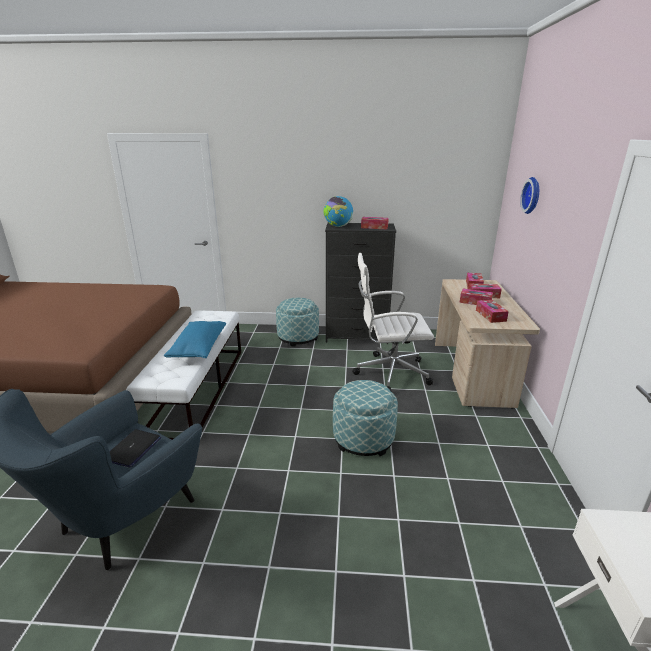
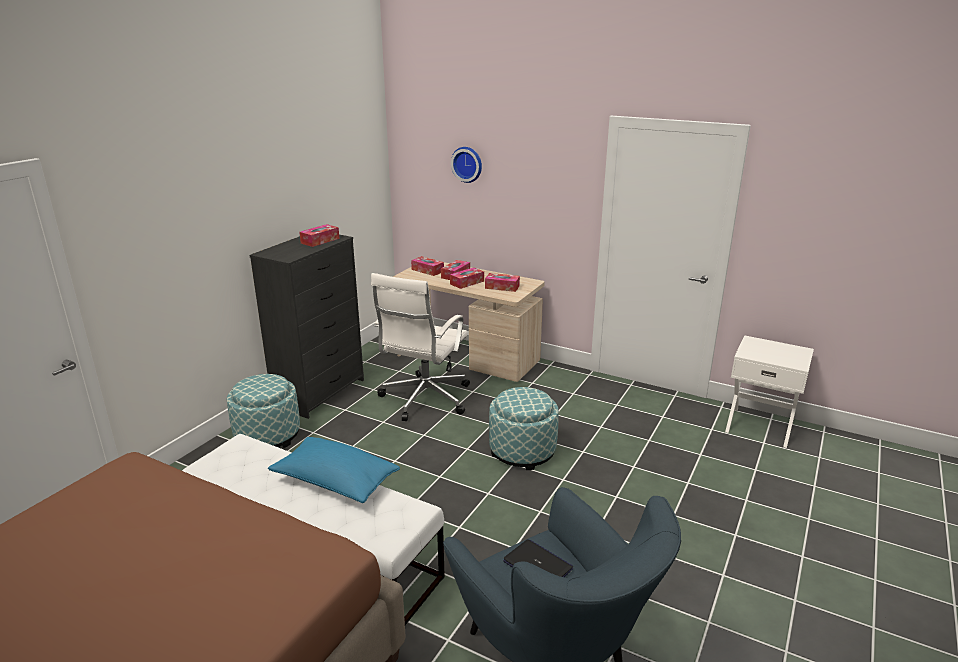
camera: 65 degrees left, 0 degrees up
(338, 226) = (283, 254): globe -> none

